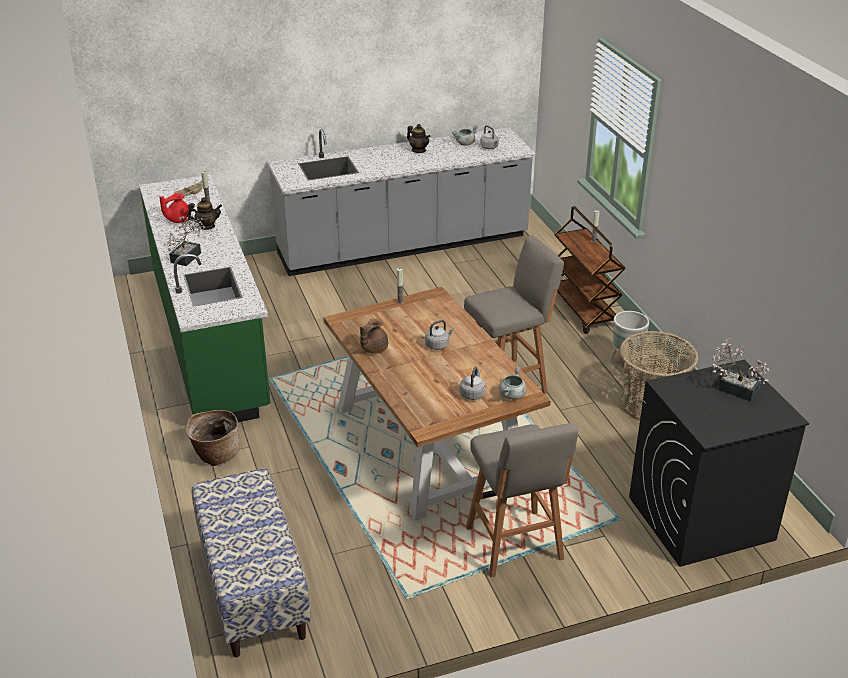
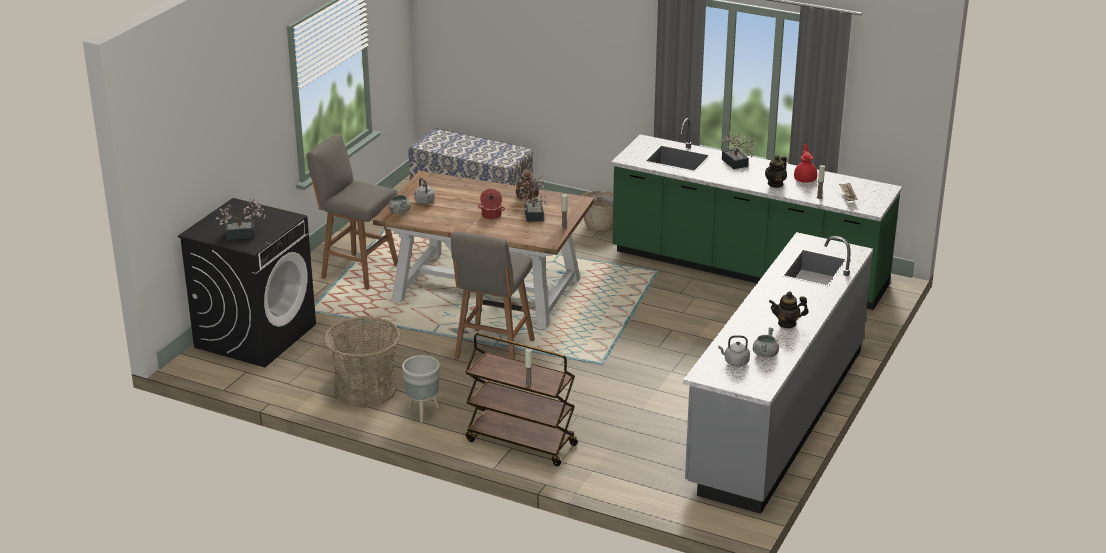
camera: 135 degrees right, 5 degrees down
(400, 327) = (534, 213): none -> potted plant
(438, 345) = (491, 215): grey kettle -> cooking pot

